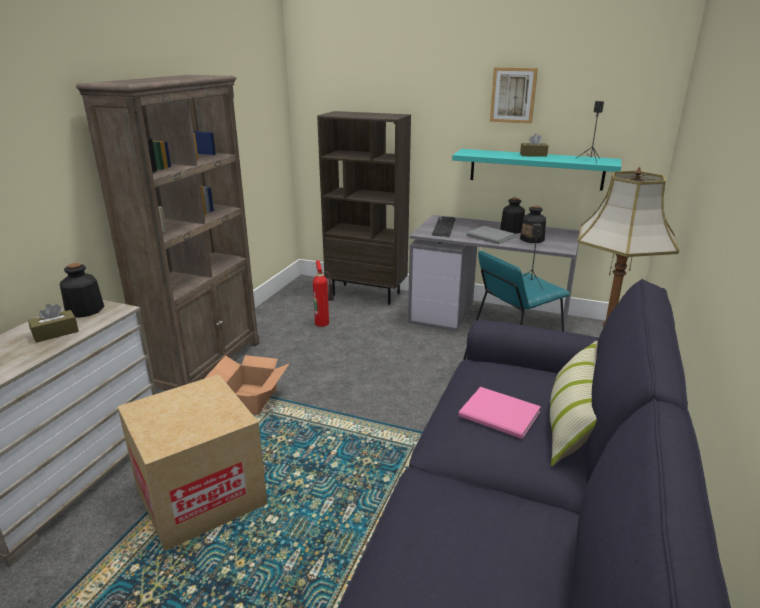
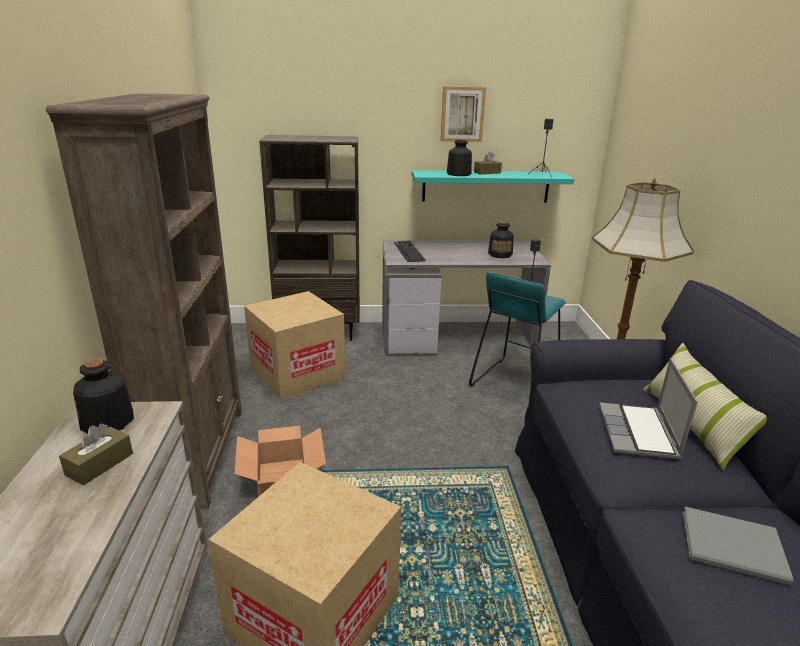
camera: 25 degrees left, 0 degrees up
(323, 322) = (297, 373): fire extinguisher -> cardboard box
(491, 237) = (463, 256): grey book -> grey book (736, 549)
(500, 416) = (639, 433): pink book -> laptop
(511, 230) = (473, 247): bottle -> bottle (458, 174)

